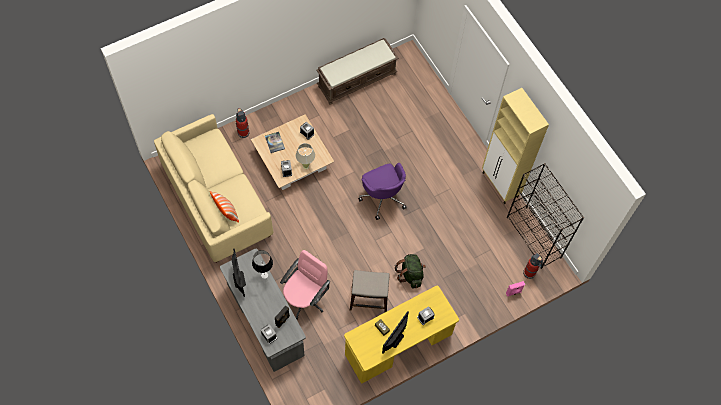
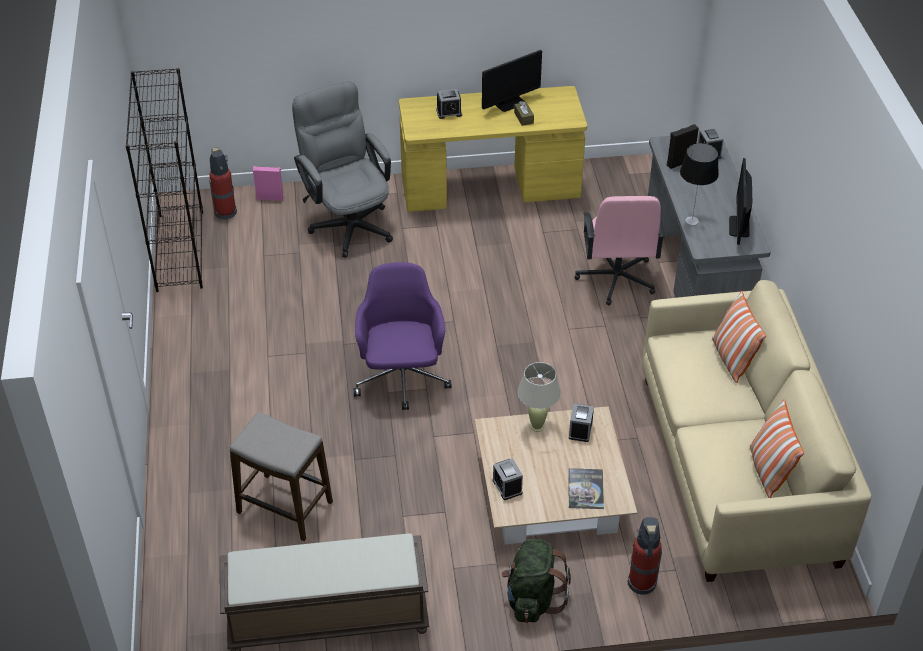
camera: 155 degrees left, 20 degrees down
(198, 157) = (768, 471): none -> pillow
(305, 298) = (616, 279): pink office chair -> pink office chair turned 60 degrees counterclockwise
(368, 299) = (508, 249): stool -> stool (285, 508)
(410, 274) = (420, 261): green backpack -> green backpack (532, 599)
(461, 289) = (348, 222): none -> grey office chair
(500, 185) = (174, 334): beige cabinet -> none

